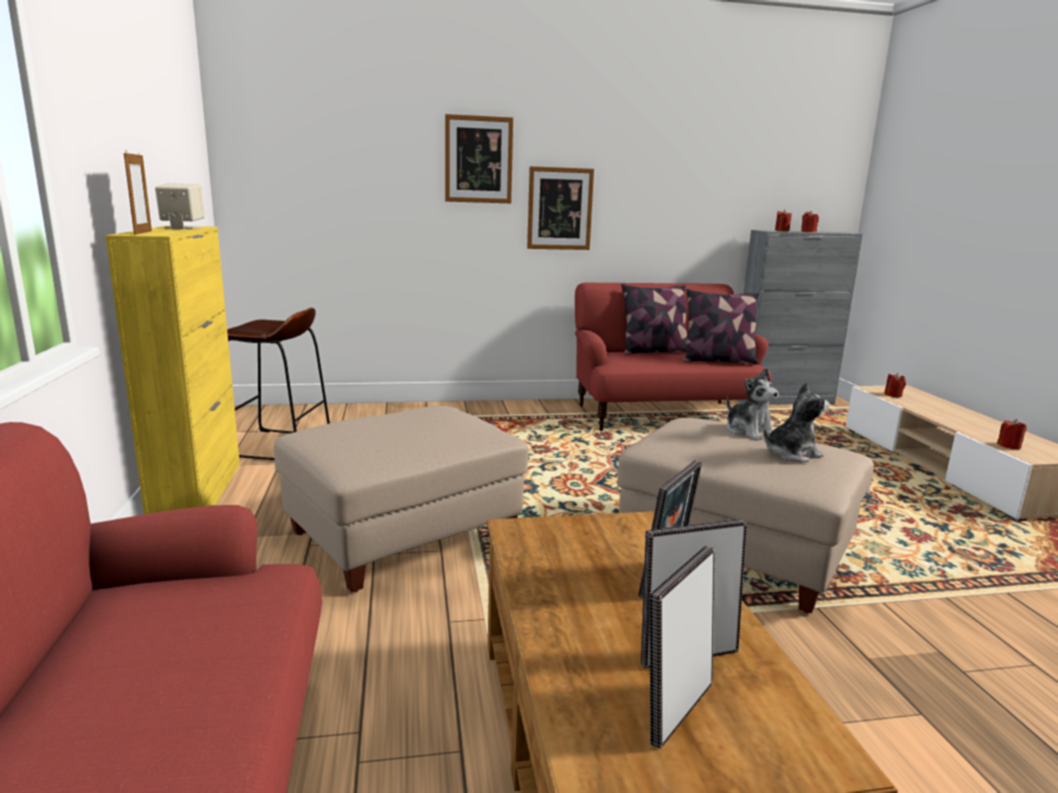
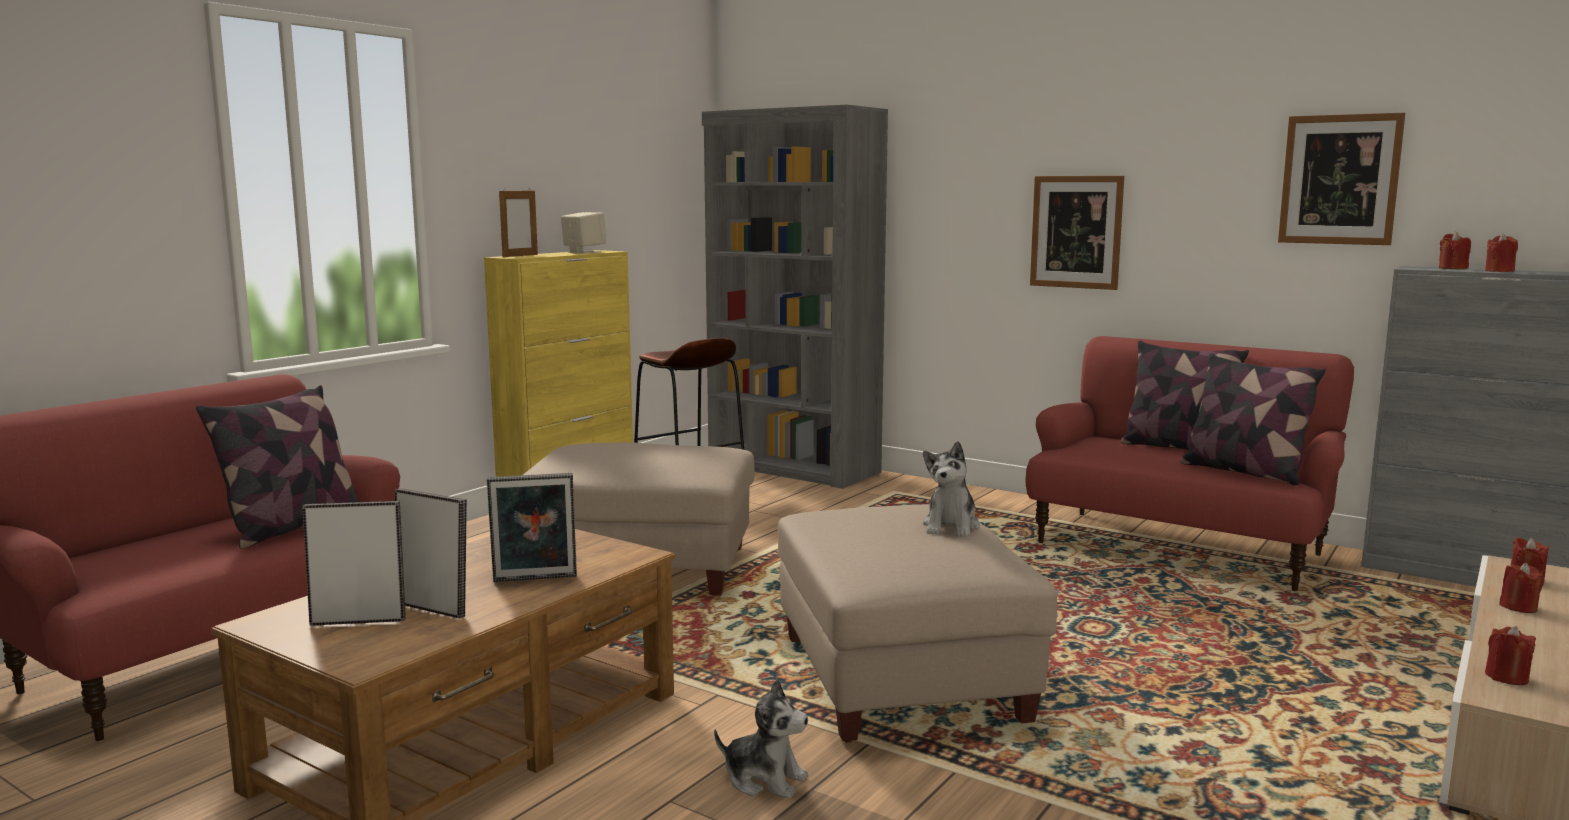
camera: 45 degrees right, 5 degrees down
(202, 635) = (292, 526): none -> pillow
(339, 414) = (793, 468): none -> grey bookcase
(478, 159) = (973, 171): picture -> picture (1339, 179)
(791, 454) = (919, 550): plush toy -> plush toy (764, 779)
(925, 409) = (1518, 607): none -> red candle

